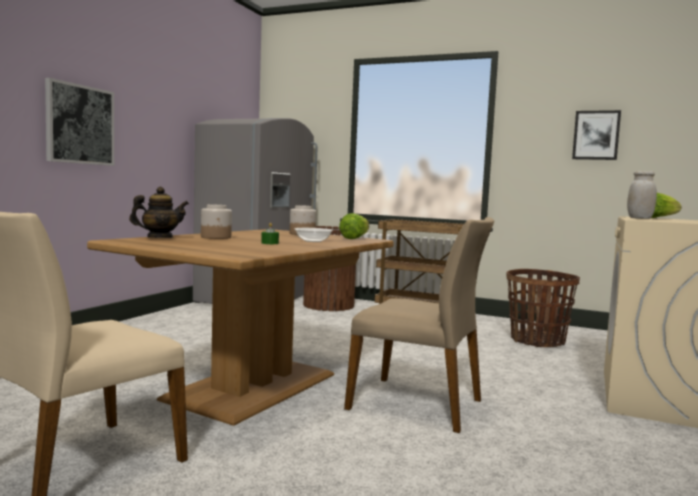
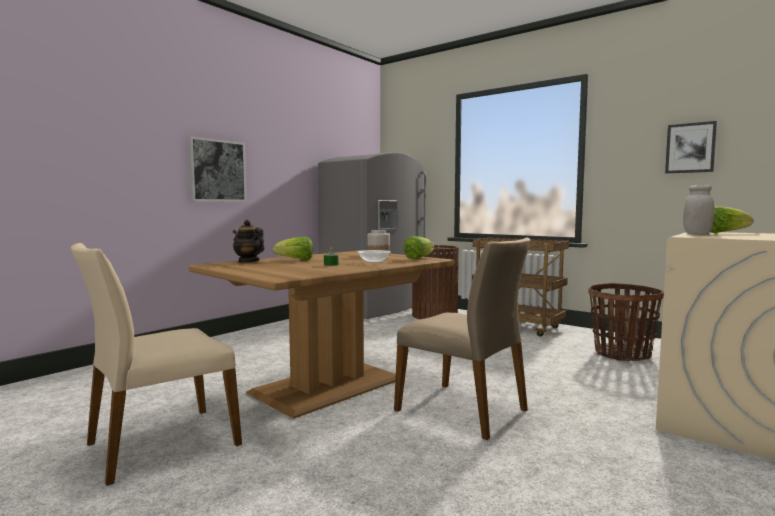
camera: 15 degrees right, 0 degrees up
(159, 238) = (248, 261): teapot -> teapot turned 135 degrees counterclockwise
(216, 237) = (296, 260): jar -> lettuce

